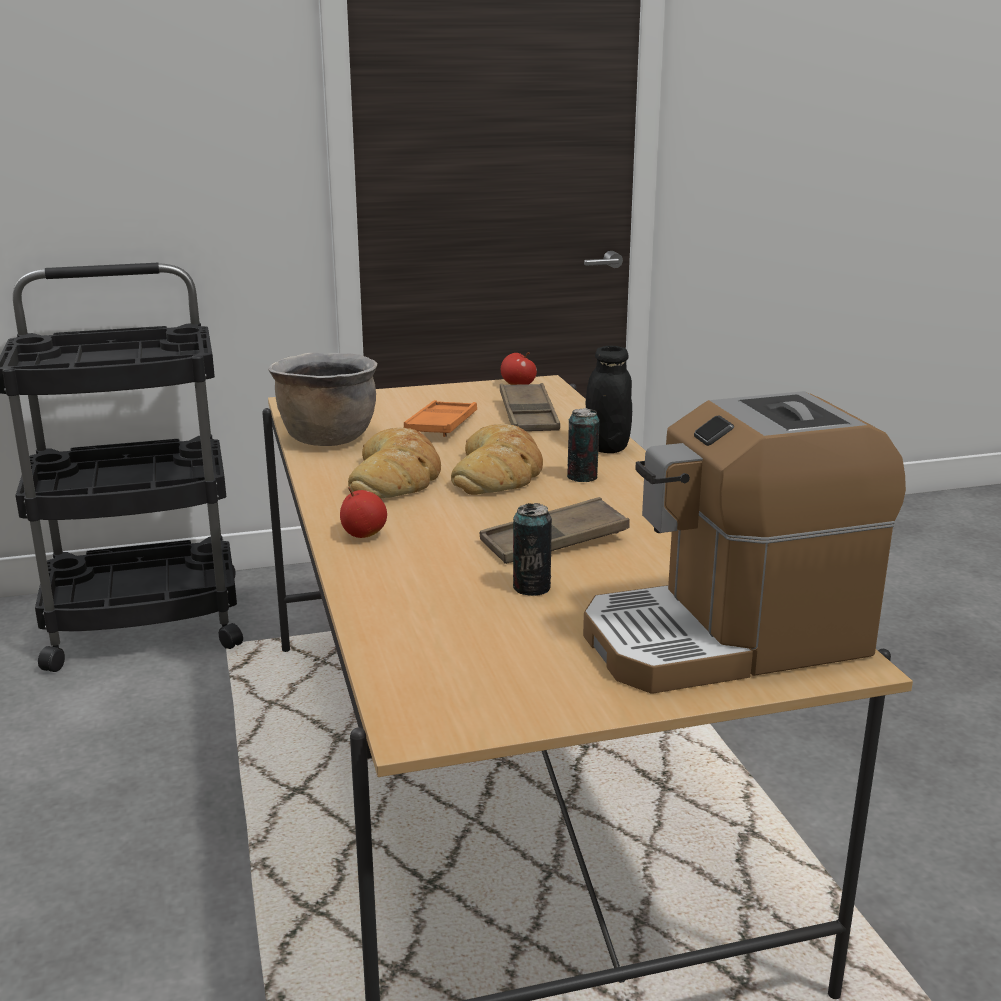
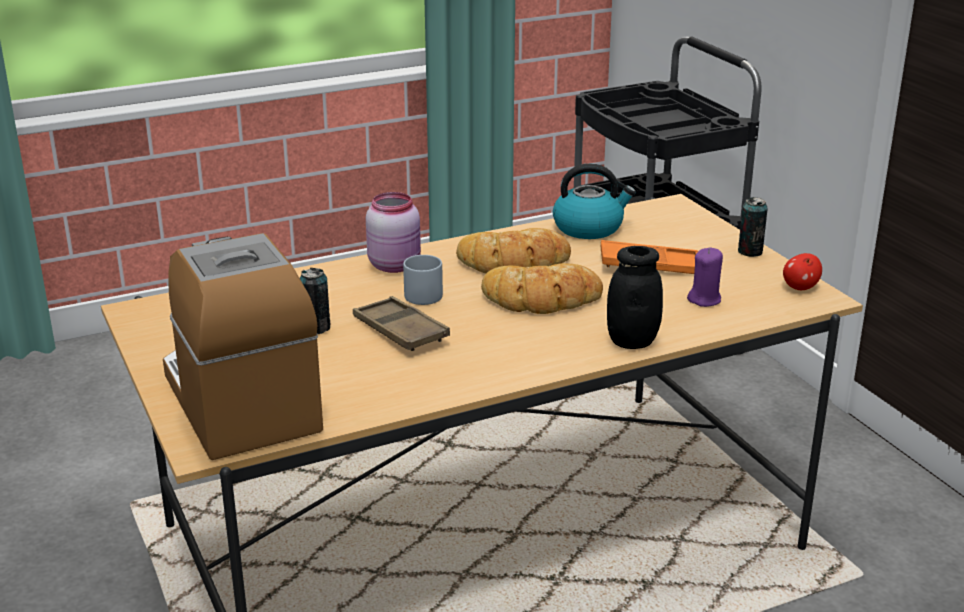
camera: 80 degrees right, 5 degrees up
(327, 438) = (589, 228): brown cooking pot -> kettle
(363, 535) = (395, 265): apple -> pink jar
(457, 523) = (426, 293): none -> grey mug
(528, 415) = (704, 299): brown tray -> purple candle
(582, 477) = (545, 334): can -> can (750, 252)

